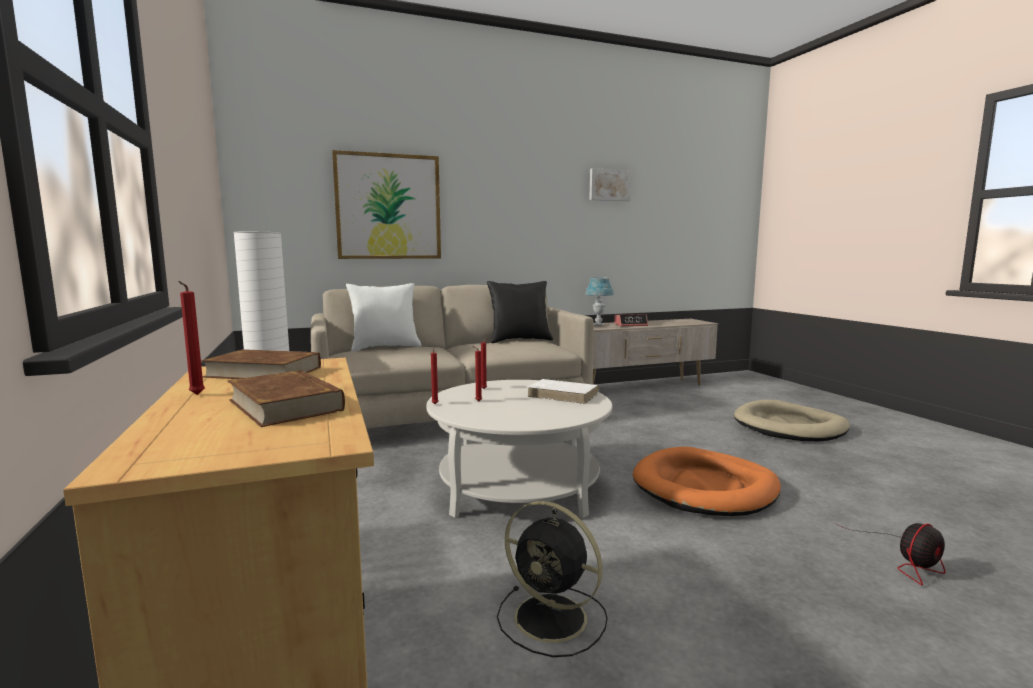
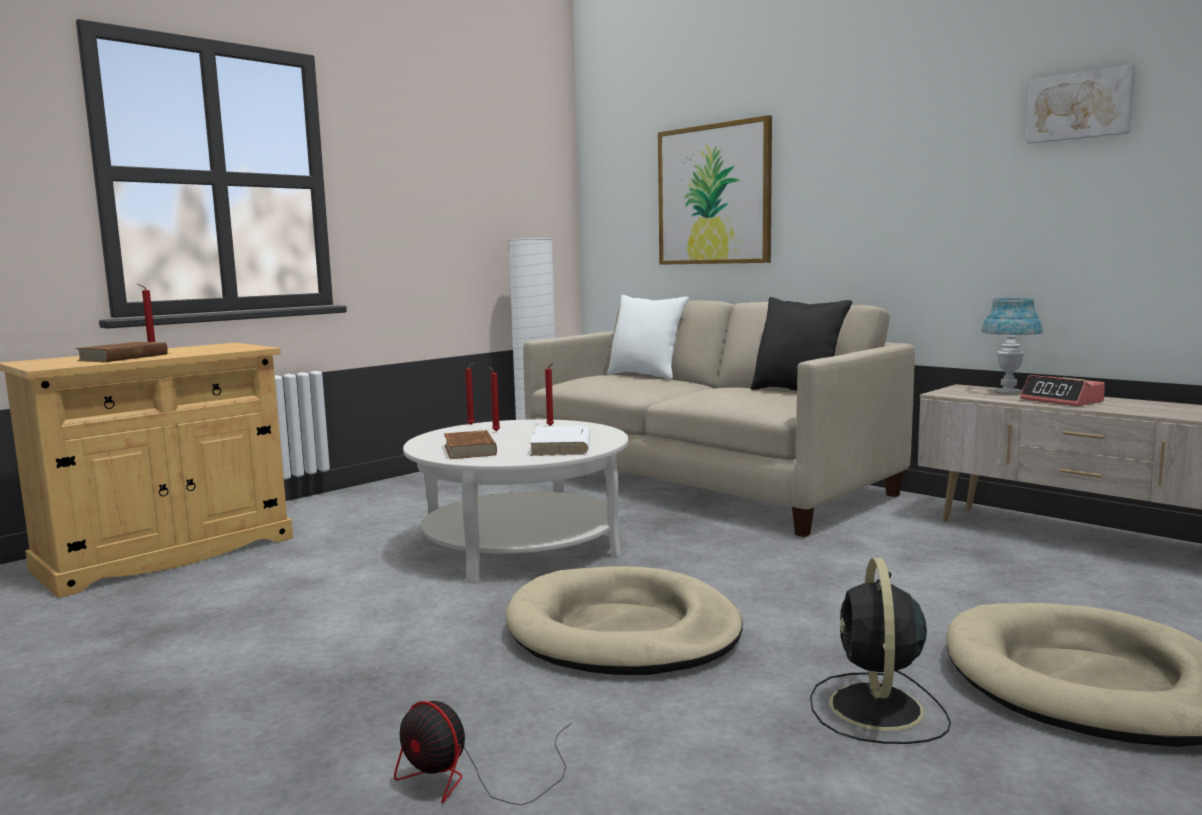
camera: 65 degrees right, 0 degrees up
(264, 372) = (217, 347): brown book -> brown book (470, 450)
(553, 619) = (267, 600): black fan -> black fan (876, 710)
(705, 487) = (622, 631): orange dog bed -> beige dog bed

